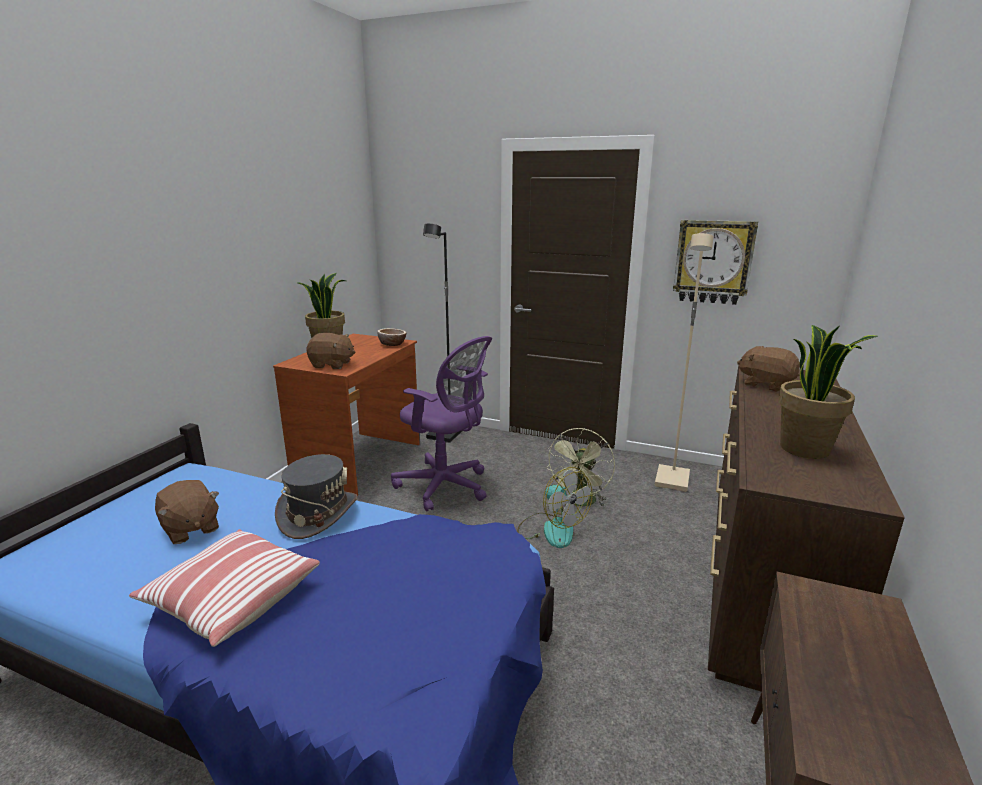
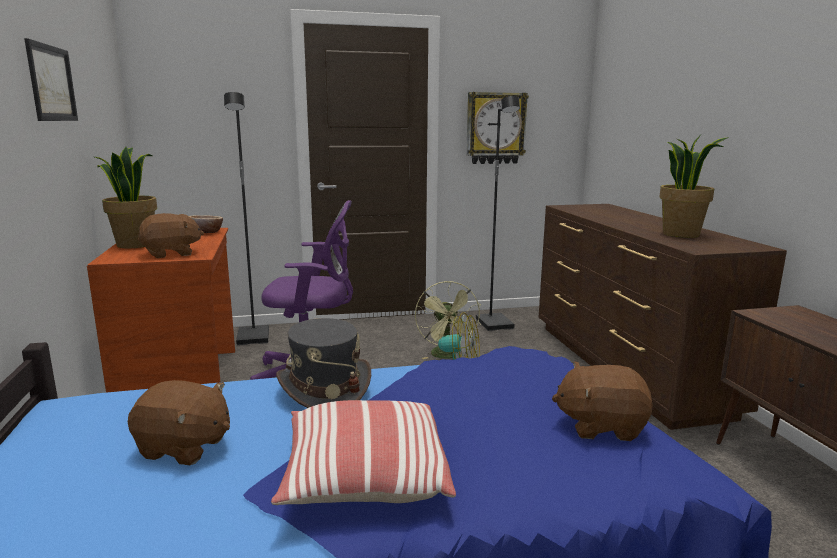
camera: 35 degrees left, 5 degrees down
(257, 232) = (52, 83): none -> picture
(673, 480) = (495, 324): beige floor lamp -> black floor lamp
(766, 384) = (588, 212): brown plush toy -> brown plush toy (600, 426)

